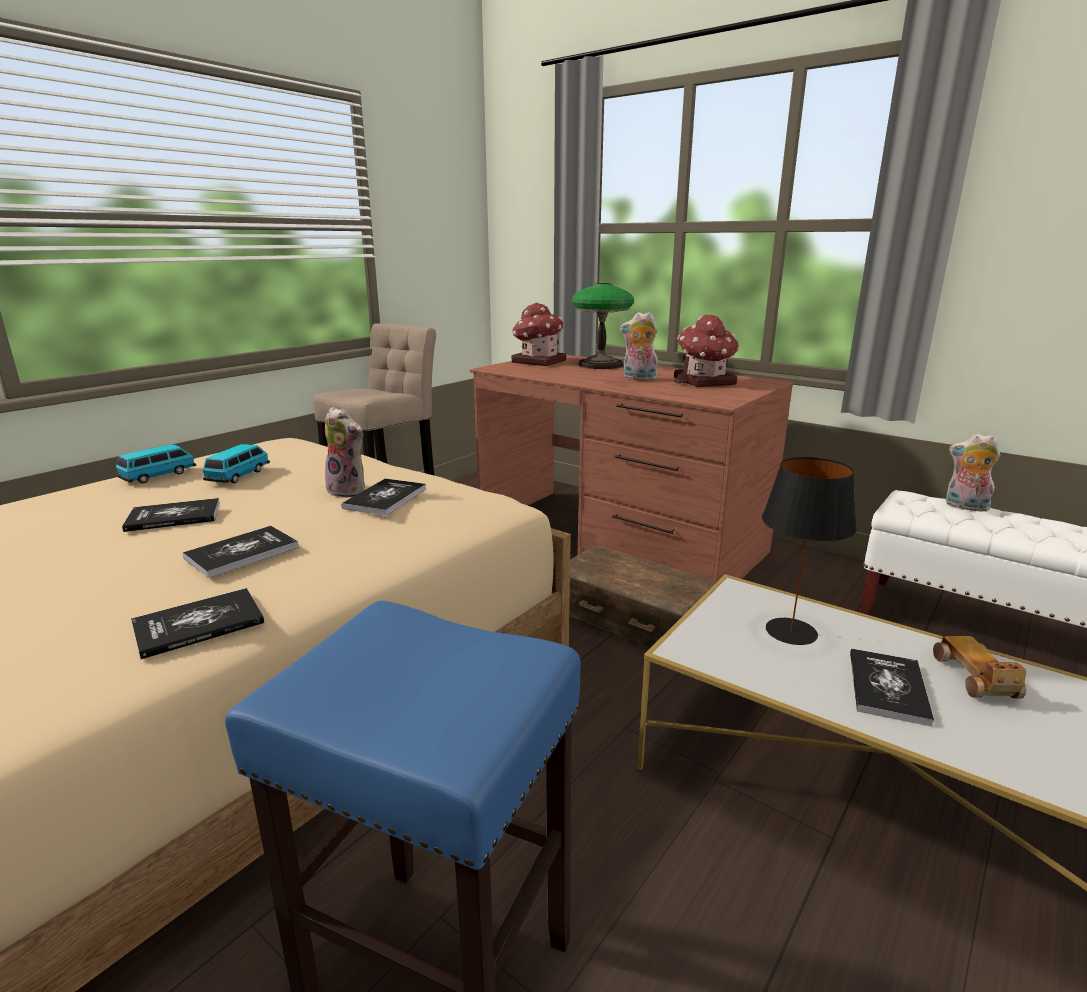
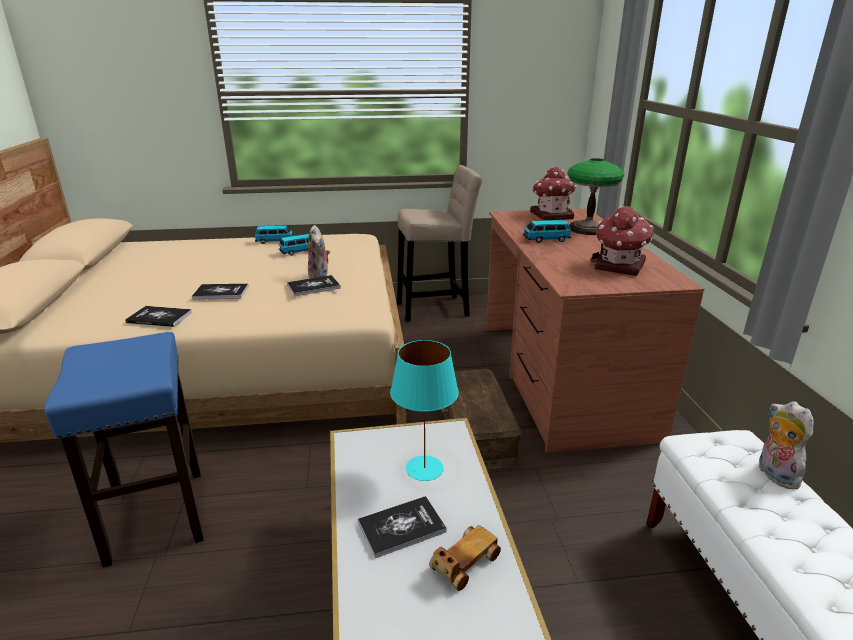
camera: 45 degrees right, 5 degrees up
(174, 517) = (237, 265): book -> none
(593, 377) = (546, 239): none -> toy car
(638, 379) = (575, 249): plush toy -> none
(791, 632) = (424, 468): black table lamp -> turquoise table lamp

